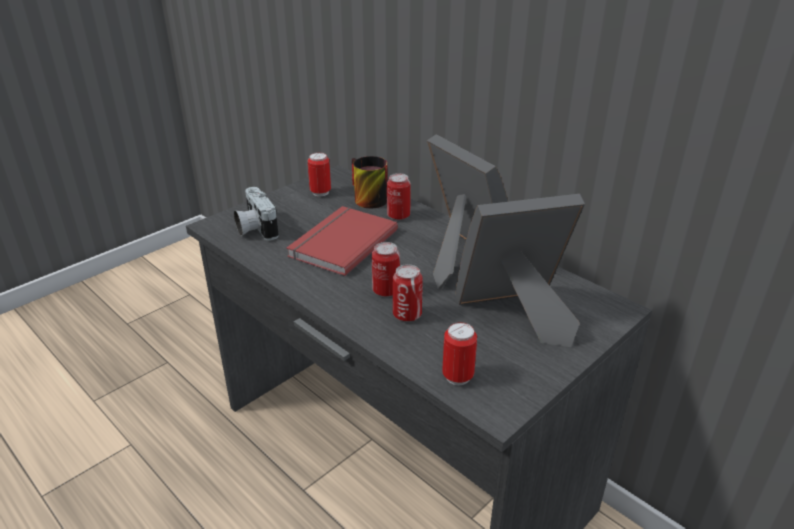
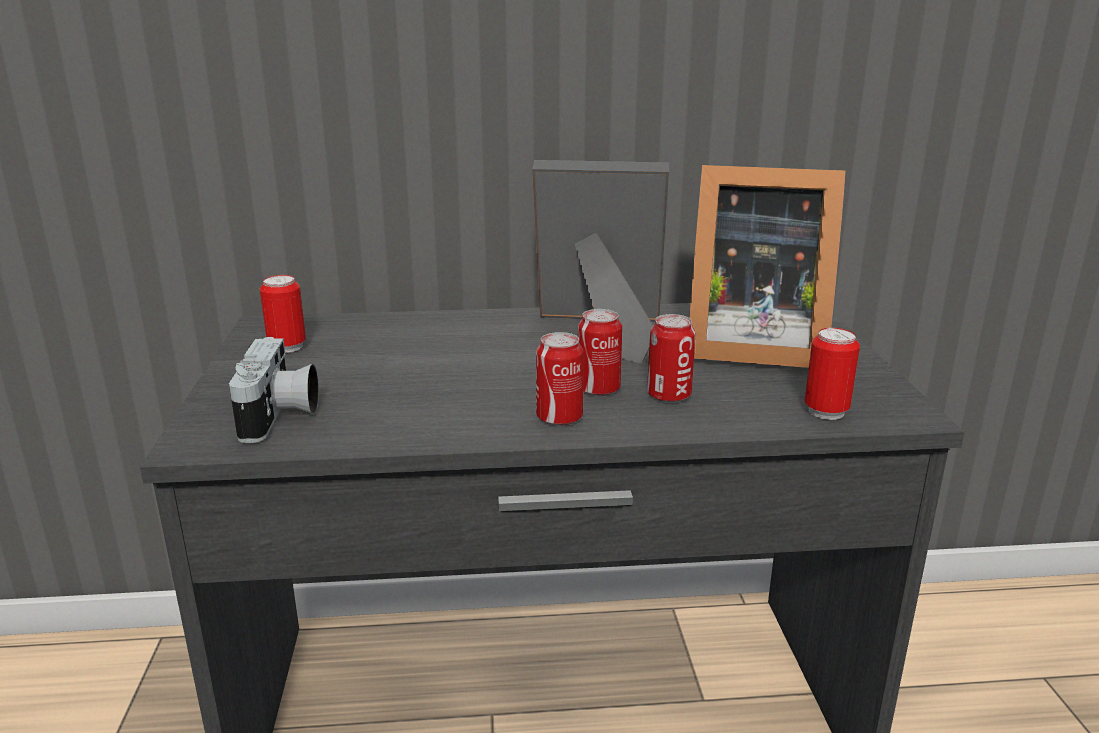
camera: 50 degrees left, 10 degrees down
(255, 228) = (280, 416): camera -> camera turned 105 degrees counterclockwise
(340, 243) = (440, 377): red book -> none
(365, 198) = (366, 330): mug -> none
(398, 215) = (446, 328): can -> can (559, 418)
(517, 314) = (749, 347): picture frame -> picture frame turned 105 degrees counterclockwise

